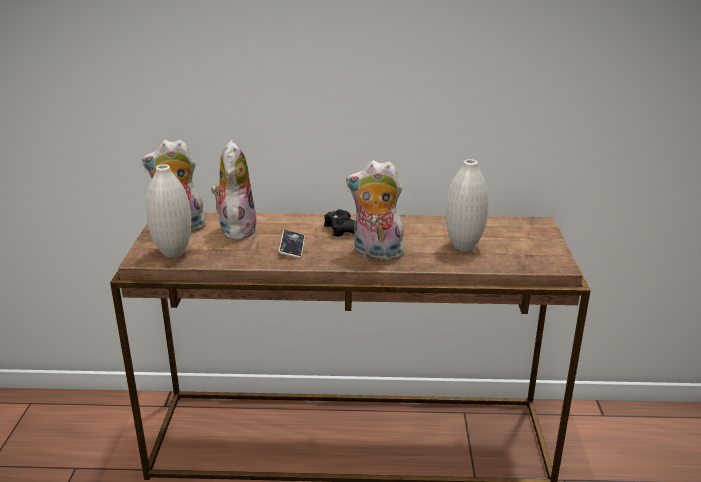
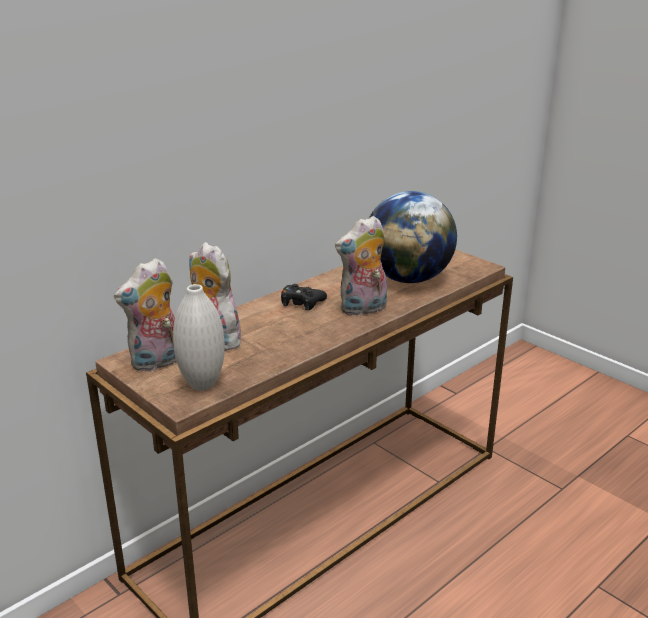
camera: 45 degrees left, 0 degrees up
(292, 247) = (292, 332): phone -> none
(464, 246) = (408, 278): white vase -> globe

